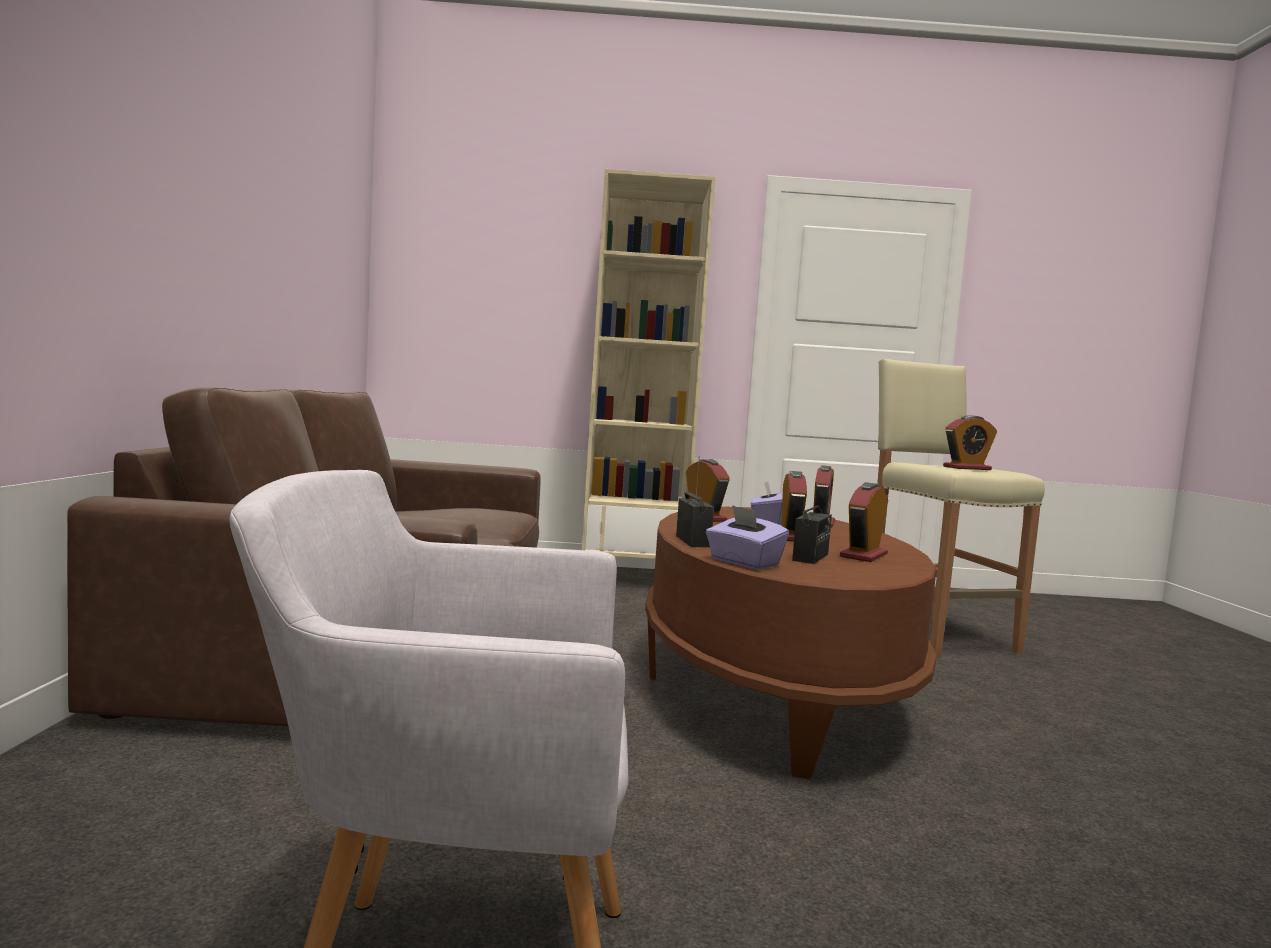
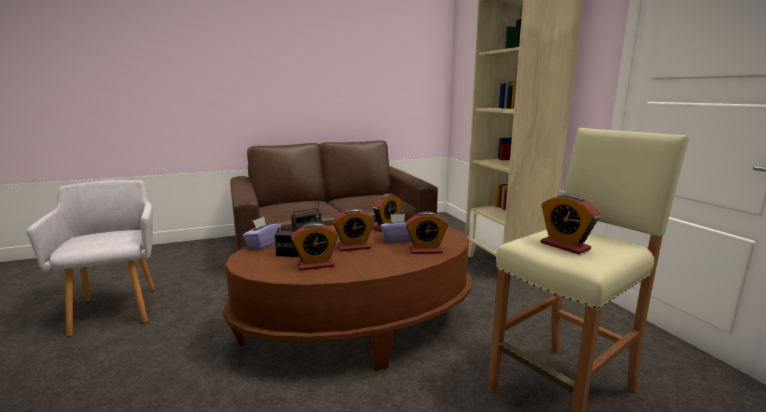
camera: 70 degrees right, 10 degrees up
(863, 555) = (315, 265): alarm clock -> alarm clock turned 150 degrees clockwise

